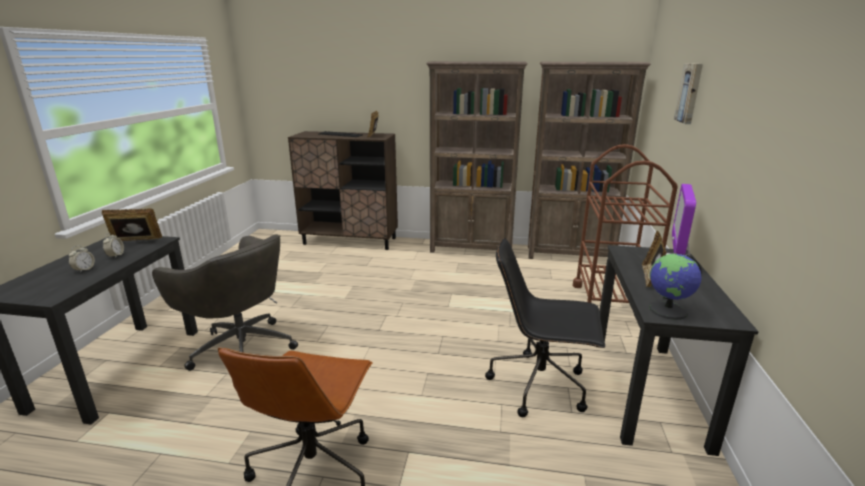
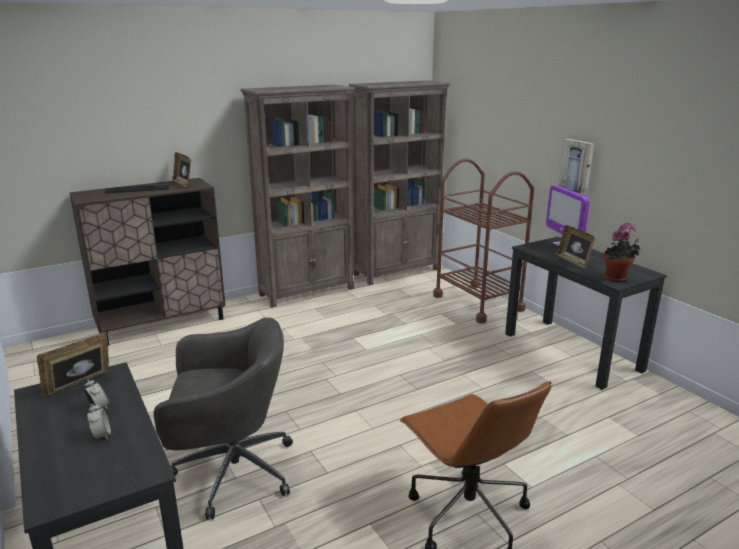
camera: 40 degrees left, 0 degrees up
(540, 385) = (514, 377): black office chair -> none
(668, 311) = (617, 279): globe -> potted plant
(690, 93) = (521, 112): picture -> picture (577, 166)

